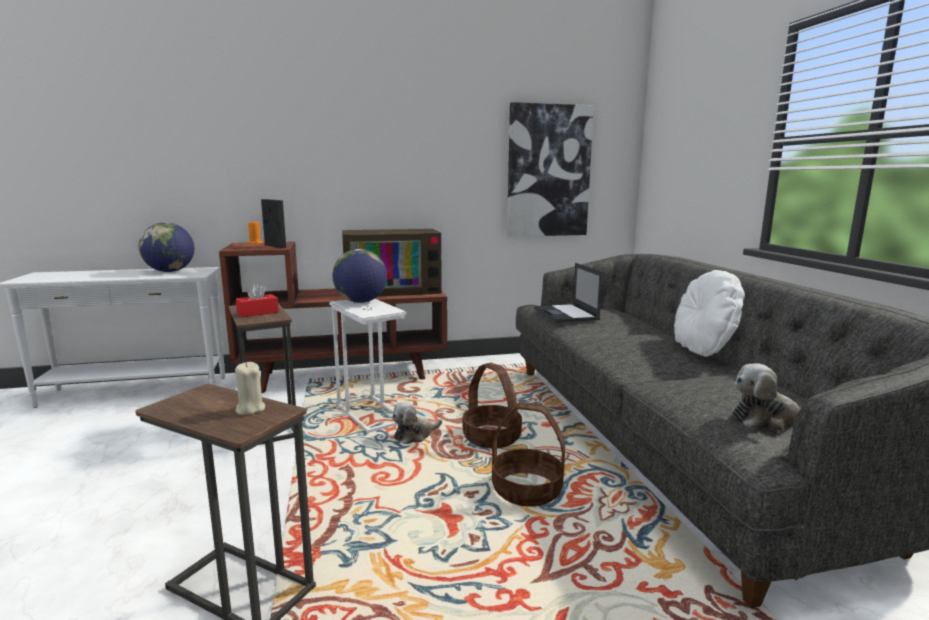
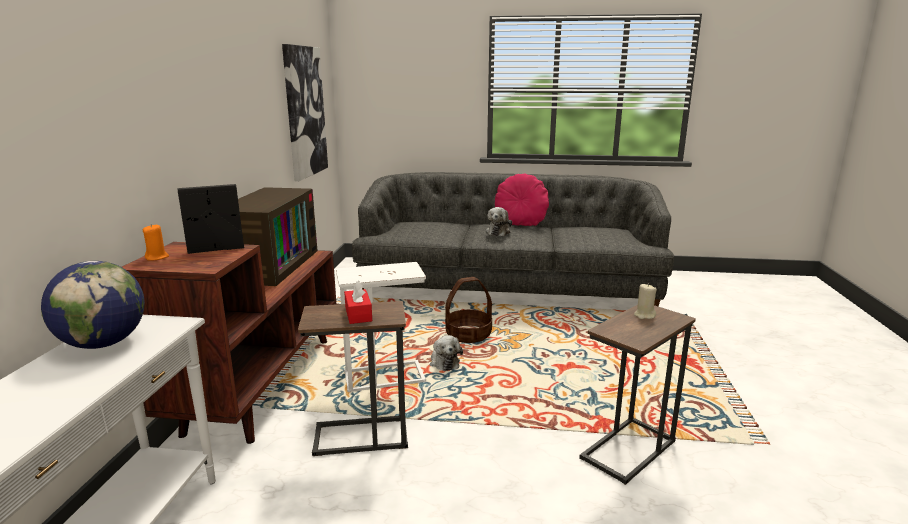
camera: 70 degrees left, 5 degrees up
(361, 302) = (360, 272): globe -> none
(527, 490) = (545, 338): basket -> none
(566, 314) = (416, 232): laptop -> none
(703, 351) = (520, 224): white pillow -> pink pillow
(767, 419) = (622, 236): plush toy -> plush toy (498, 232)

